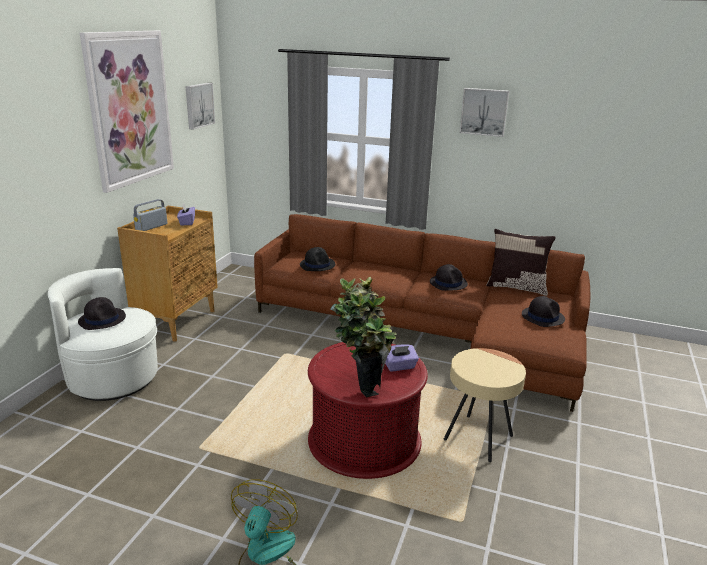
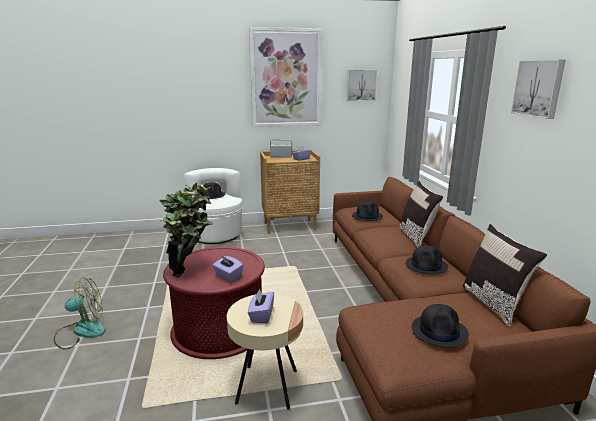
camera: 60 degrees right, 5 degrees down
(388, 266) = (416, 237): none -> pillow
(492, 369) = (261, 315): none -> purple tissue box

